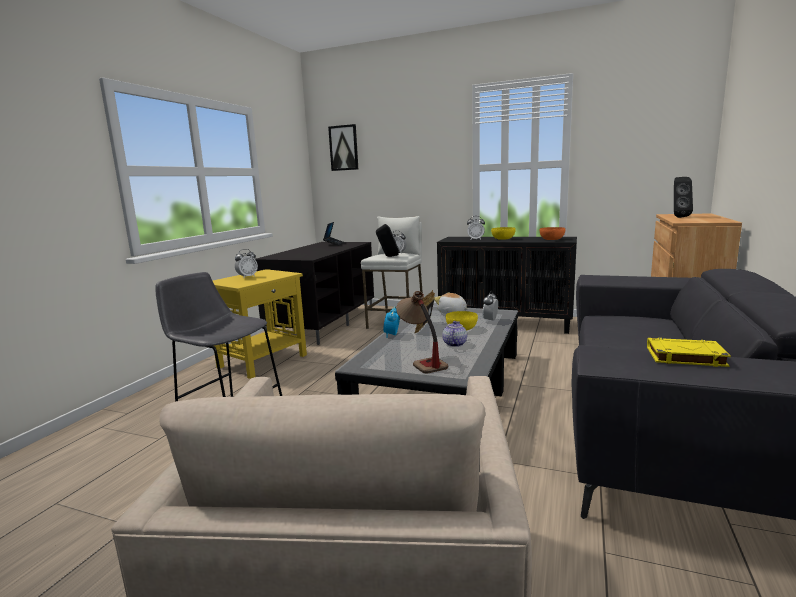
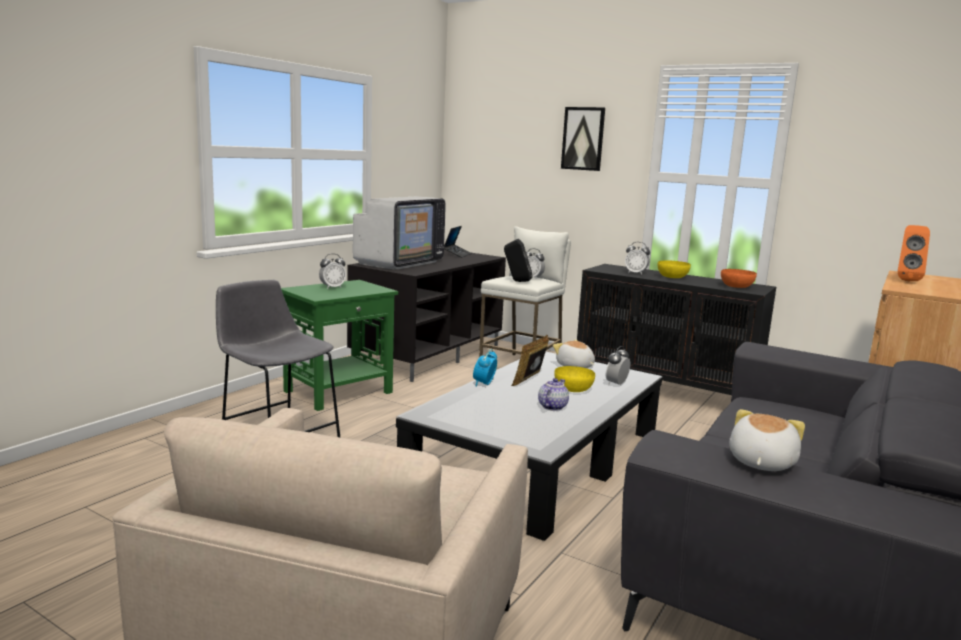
camera: 10 degrees right, 0 degrees up
(263, 361) = (339, 392): yellow side table -> green side table
(294, 253) = (399, 263): none -> television
(344, 148) = (488, 130): picture -> picture (583, 138)
(421, 361) = (500, 421): table lamp -> none
(678, 217) = (907, 280): black speaker -> orange speaker
(684, 357) = (760, 462): yellow book -> plush toy

